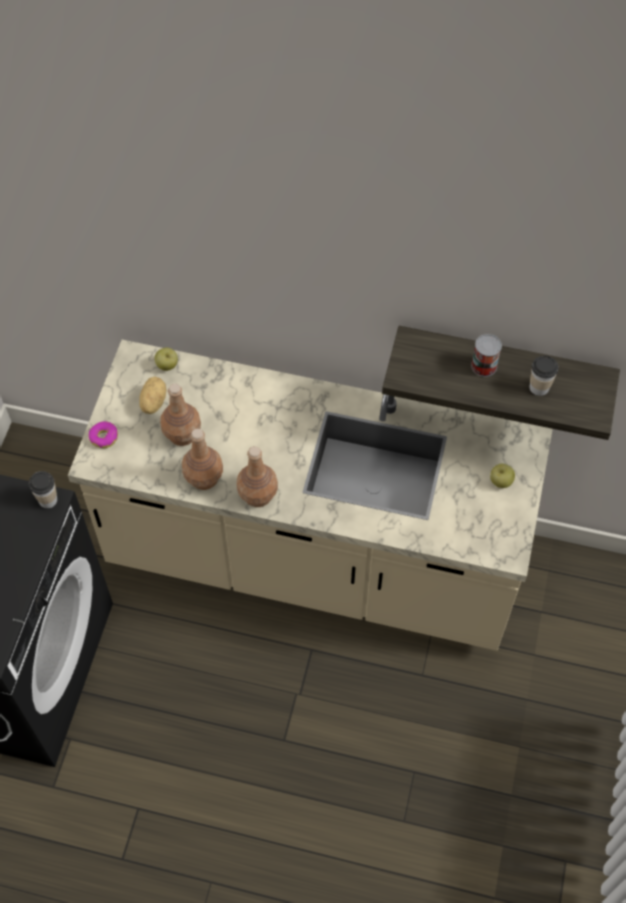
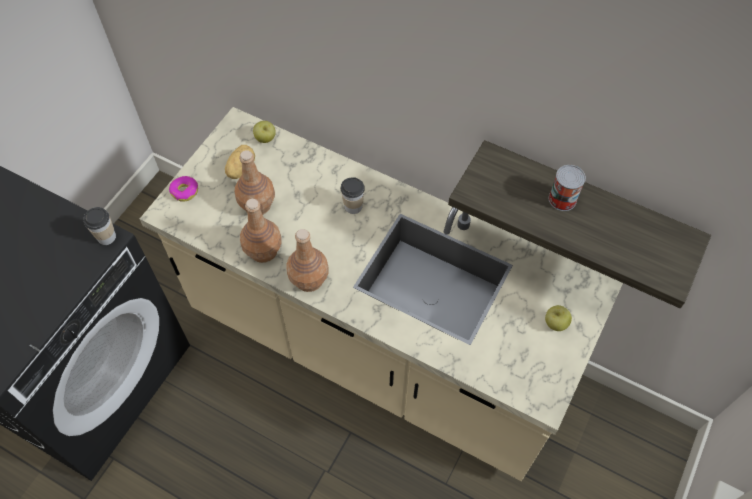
camera: 15 degrees right, 0 degrees up
(539, 387) = (616, 235): cup -> cup (353, 206)

